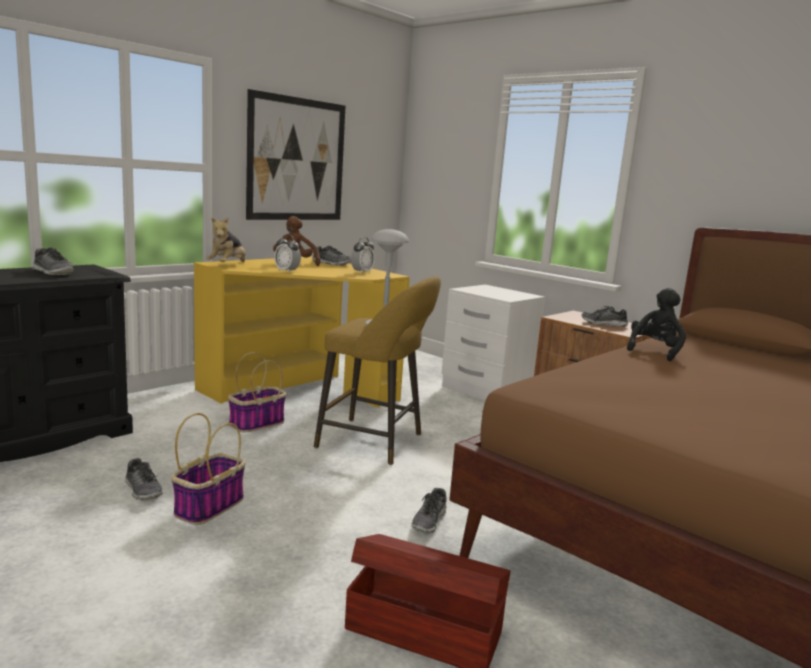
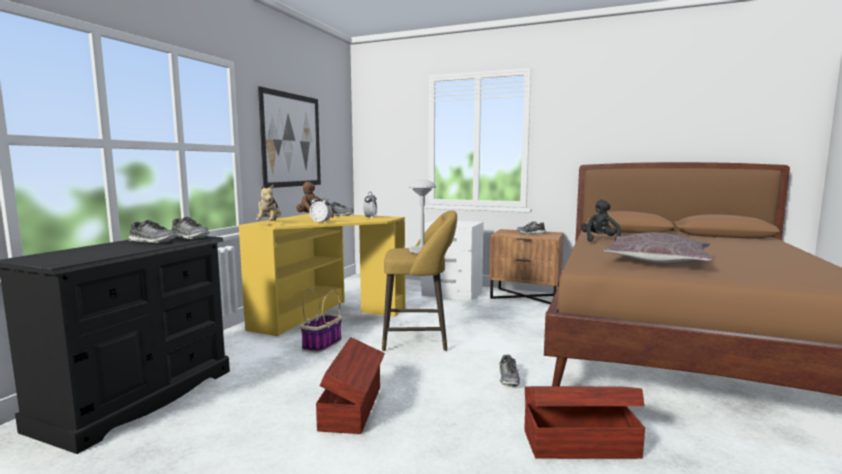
camera: 20 degrees left, 5 degrees down
(143, 490) = (288, 410): shoe -> shoe (189, 237)
(209, 506) = (353, 407): basket -> brown storage box
(666, 398) = (657, 260): none -> grey pillow

